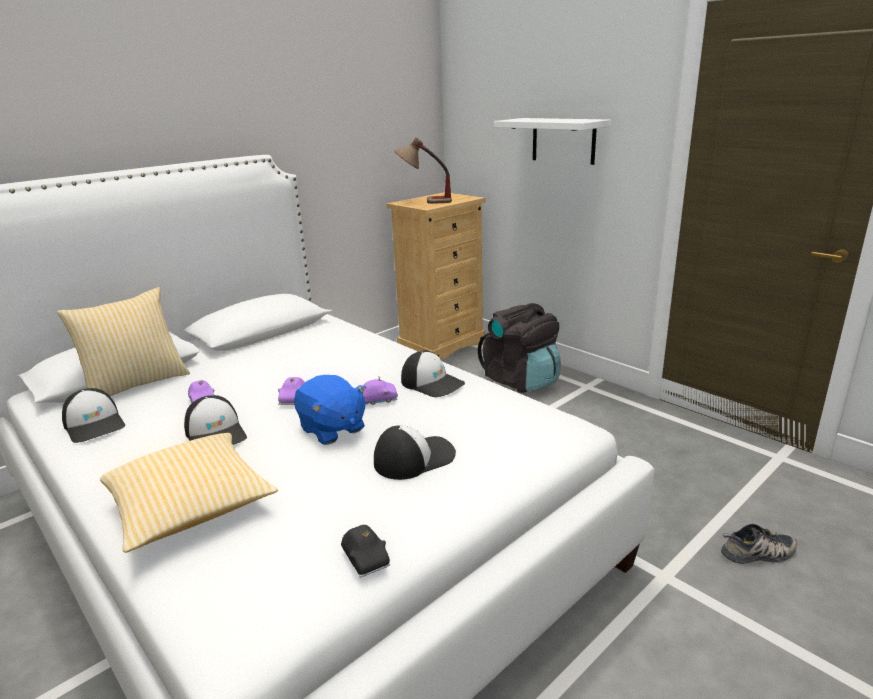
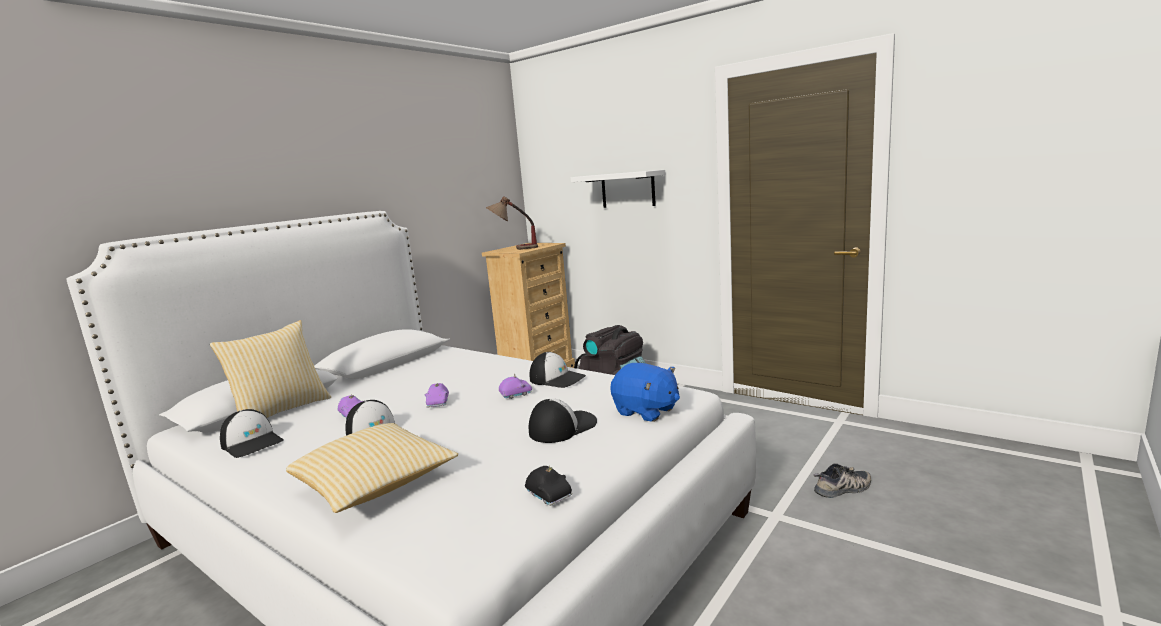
camera: 10 degrees left, 10 degrees down
(332, 429) = (482, 418): blue plush toy -> blue plush toy (646, 411)

